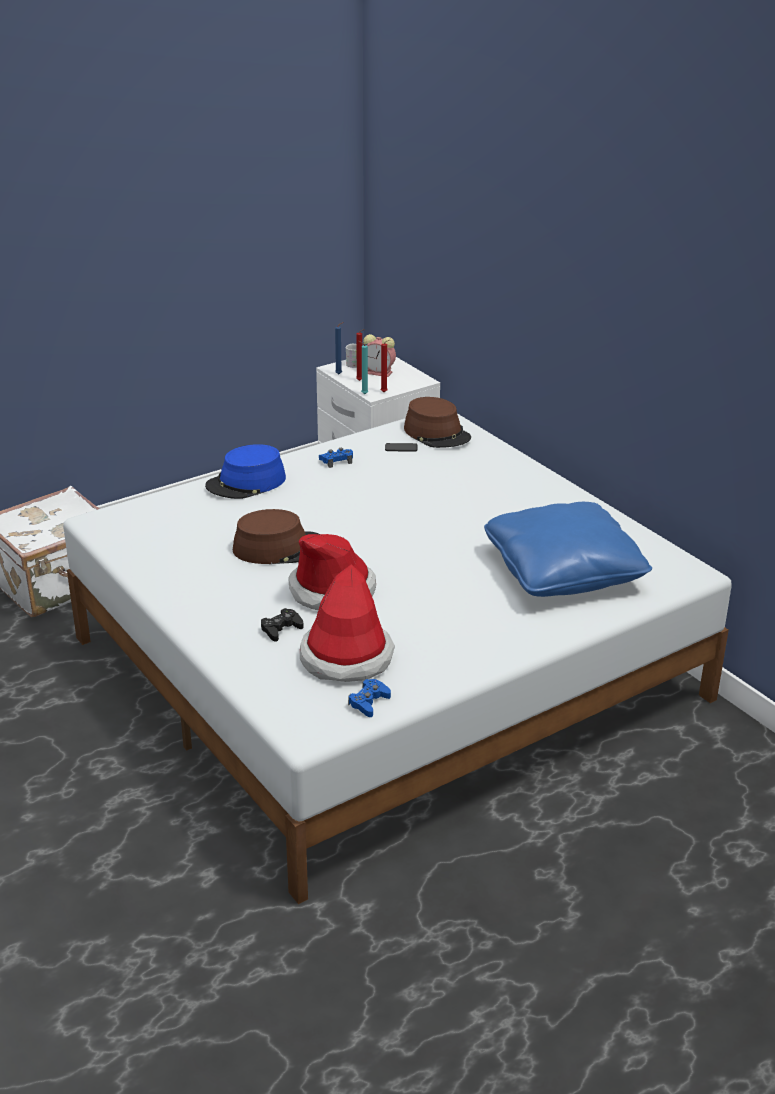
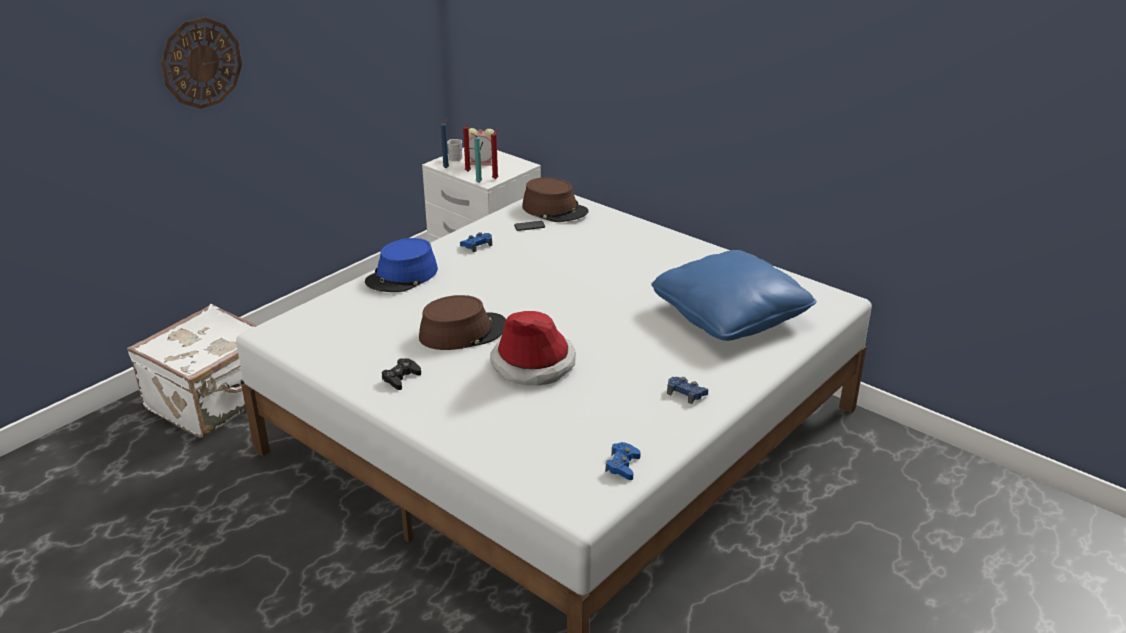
camera: 15 degrees left, 0 degrees up
(83, 243) = (201, 63): none -> wall clock
(281, 629) = (503, 409): black game controller -> black game controller (401, 378)
(346, 658) = (579, 426): hat -> none
(471, 643) = (686, 393): none -> blue game controller

